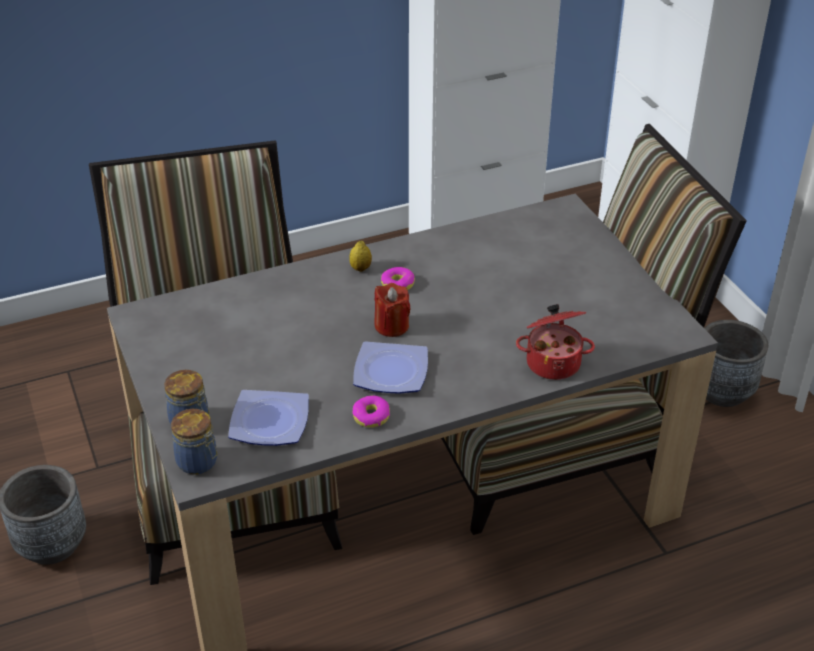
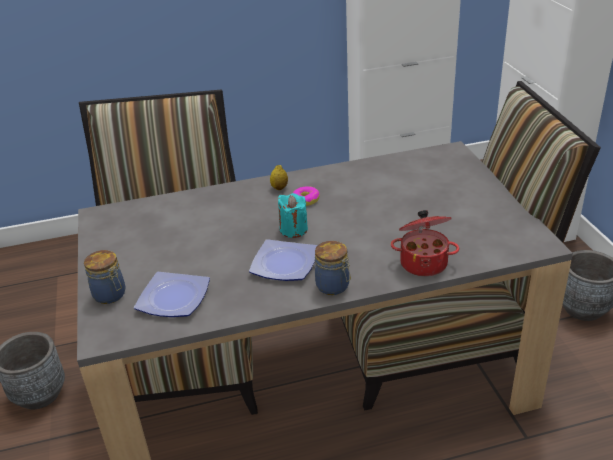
camera: 10 degrees right, 5 degrees down
(198, 462) = (105, 327): jar -> jar (333, 286)
(371, 416) = (258, 298): donut -> none
(391, 326) = (293, 229): red candle -> turquoise candle

